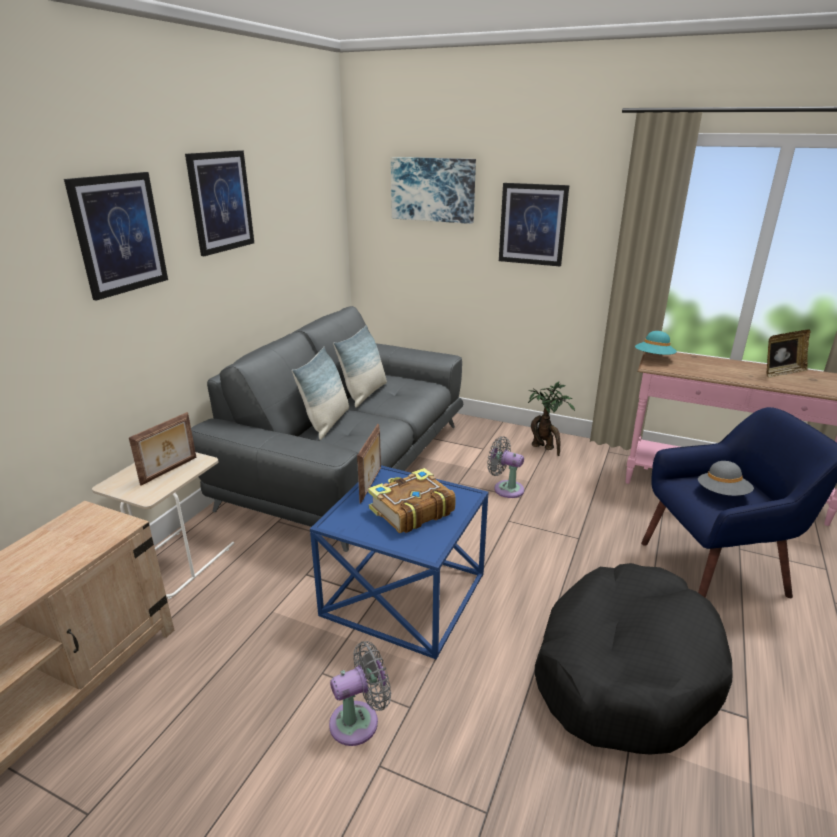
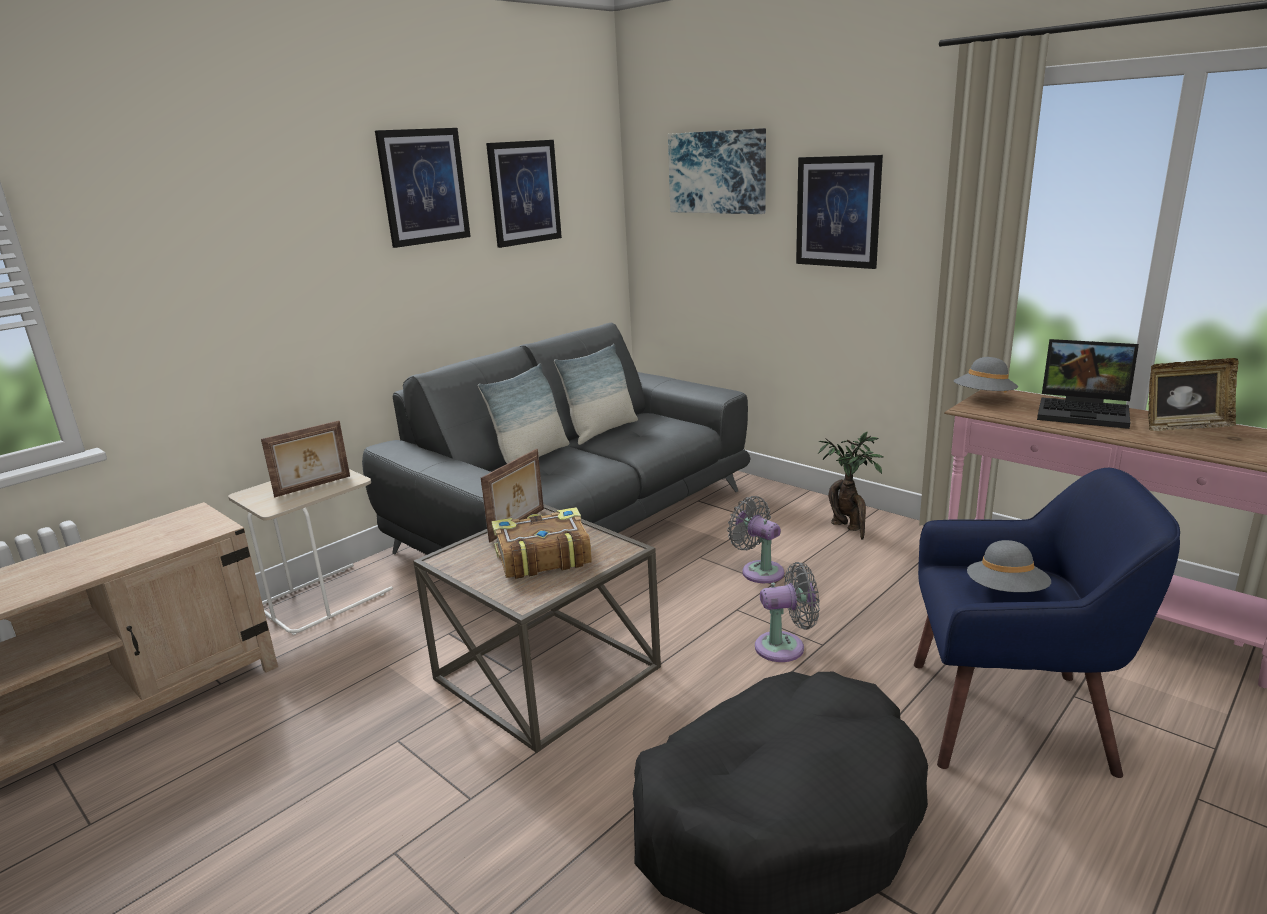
camera: 20 degrees right, 5 degrees down
(119, 234) = (282, 216): picture -> picture (524, 193)
(359, 721) = (404, 800): grey fan -> grey fan (785, 647)
(404, 593) = (547, 672): blue side table -> brown side table
(653, 358) = (984, 398): turquoise hat -> grey hat
(720, 365) = (1085, 412): none -> laptop

